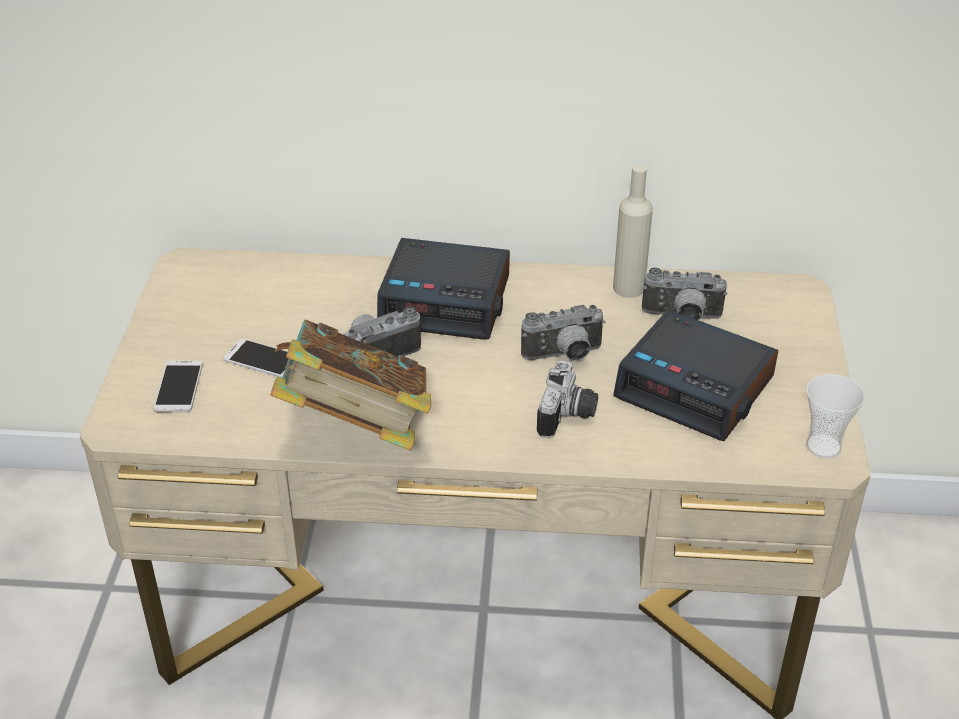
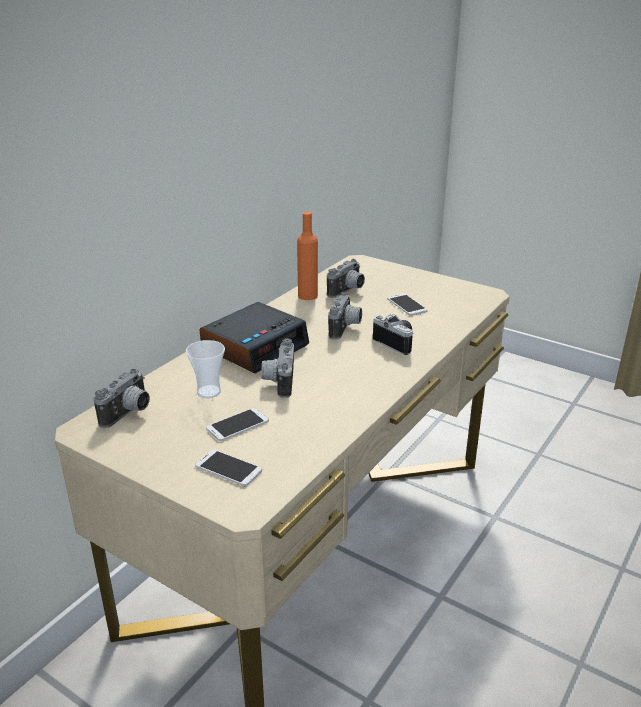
camera: 60 degrees left, 10 degrees down
(232, 278) = (129, 414): none -> camera
(355, 428) = (345, 409): book -> none
(628, 288) = (307, 296): beige bottle -> orange bottle
(696, 387) = (407, 305): alarm clock -> phone
(823, 446) = (476, 292): cup -> cup (209, 392)

